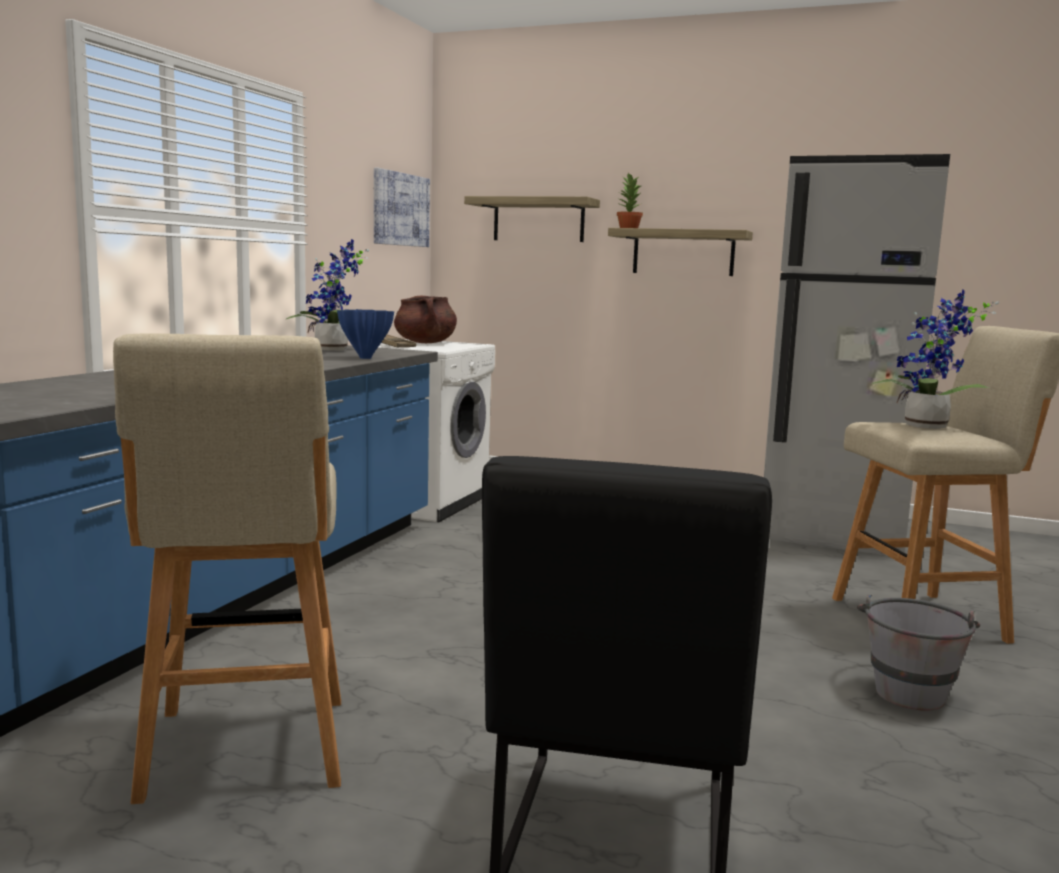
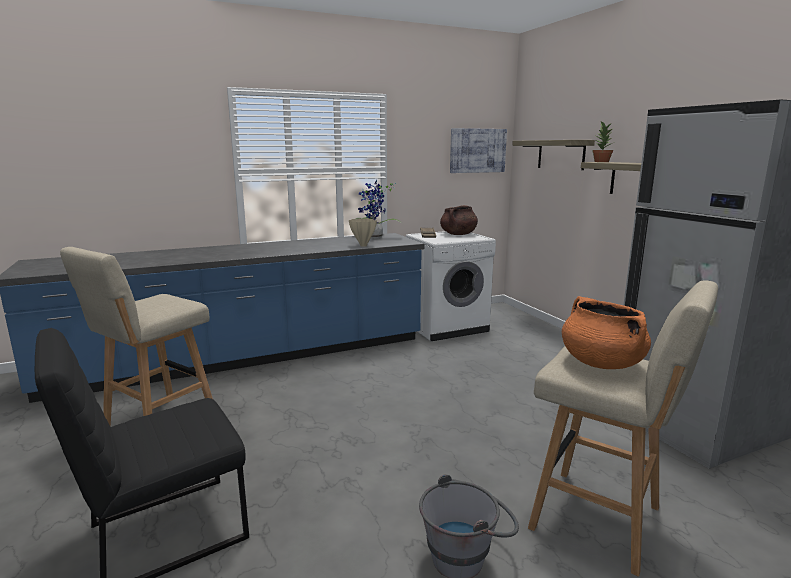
camera: 45 degrees right, 5 degrees up
(364, 358) = (363, 245): blue vase -> beige vase
(928, 427) = (600, 363): potted plant -> orange cooking pot

